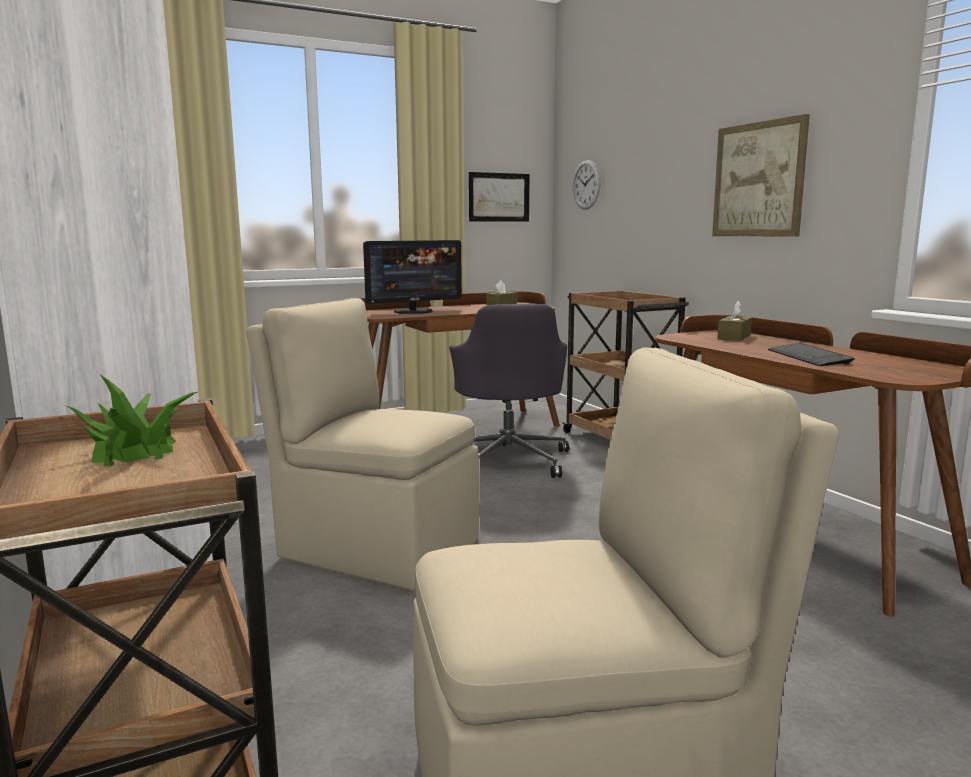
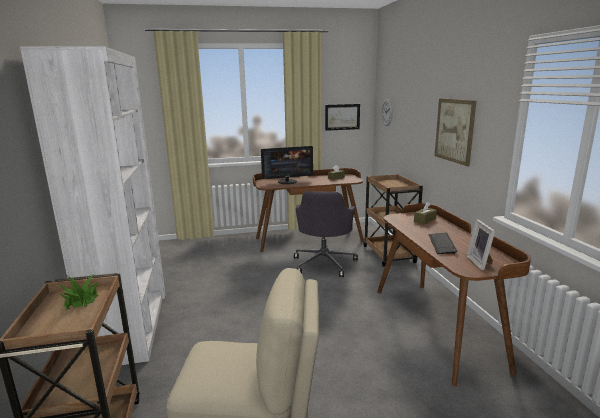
camera: 15 degrees right, 5 degrees up
(375, 547) = (235, 310): beige chair -> none
(909, 370) = (481, 263): none -> picture frame

